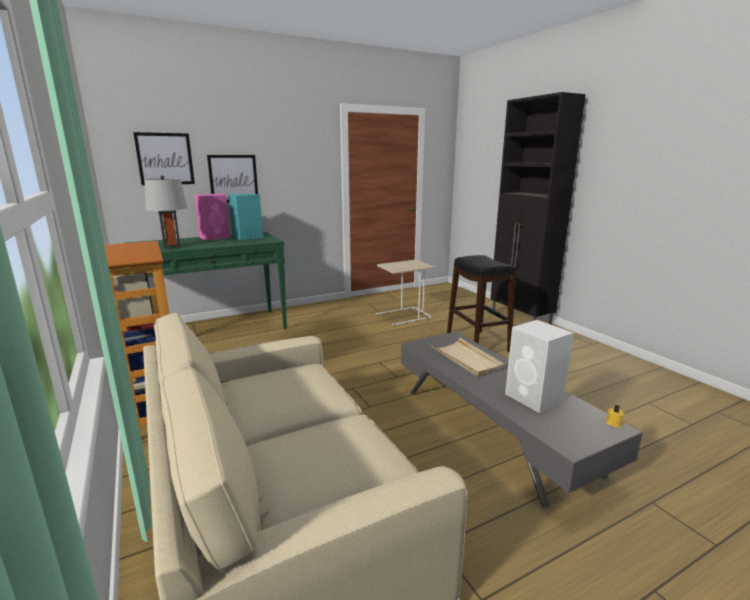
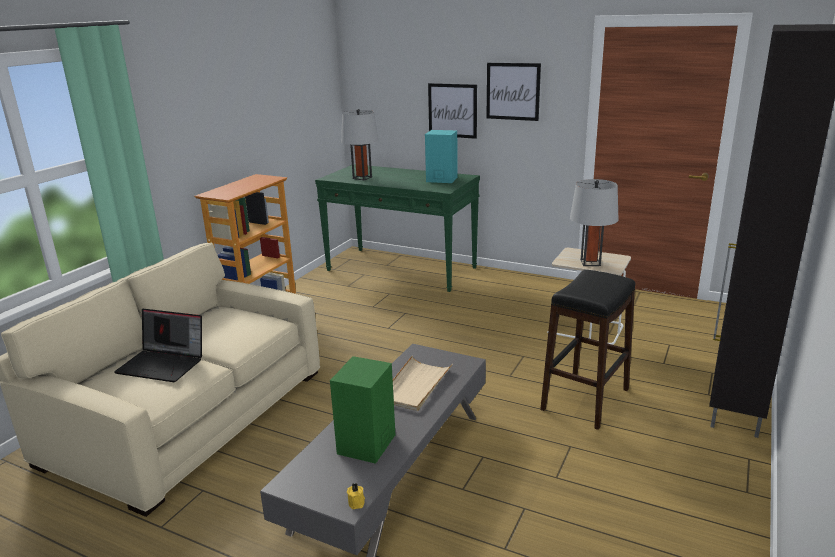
camera: 55 degrees right, 5 degrees up
(165, 159) = (391, 86): picture -> picture (513, 91)
(215, 237) = (419, 173): pink speaker -> none
(313, 443) = (164, 364): none -> laptop
(408, 266) = (590, 262): none -> grey table lamp
(535, 398) = (366, 445): white speaker -> green speaker

